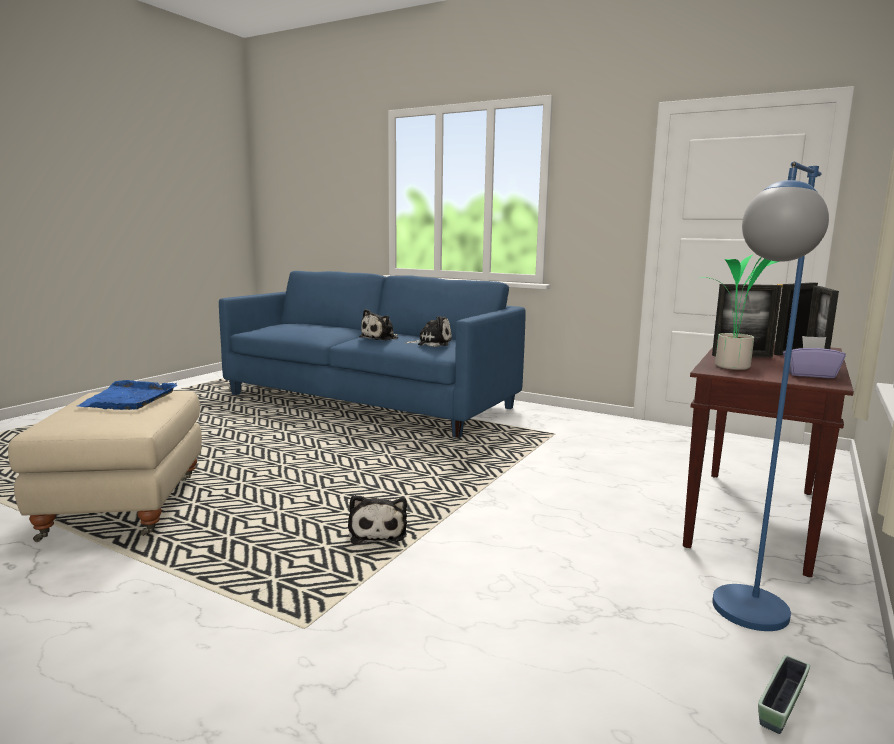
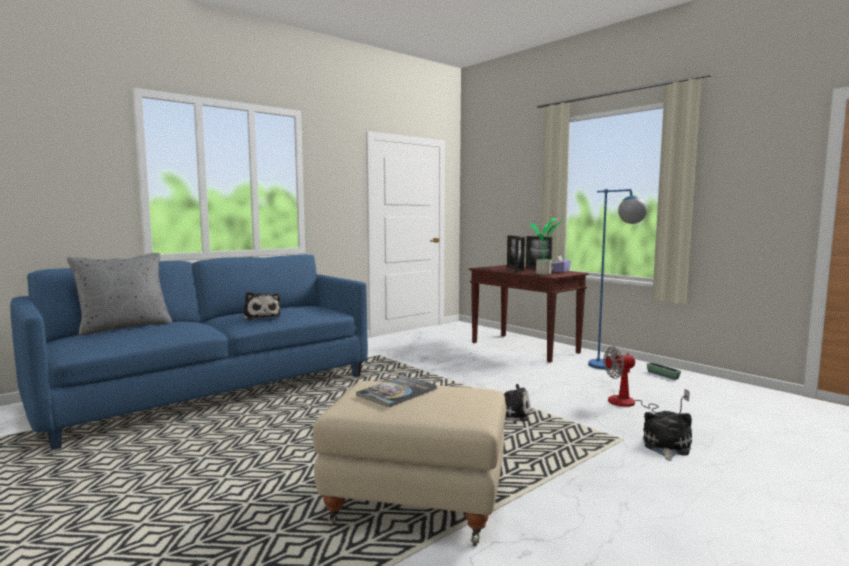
camera: 70 degrees left, 5 degrees down
(129, 399) = (397, 392): blue tray -> book
(315, 324) = (124, 327): none -> grey pillow
(432, 343) = (309, 310): plush toy -> plush toy (666, 446)
(495, 642) = (631, 404): none -> fan

